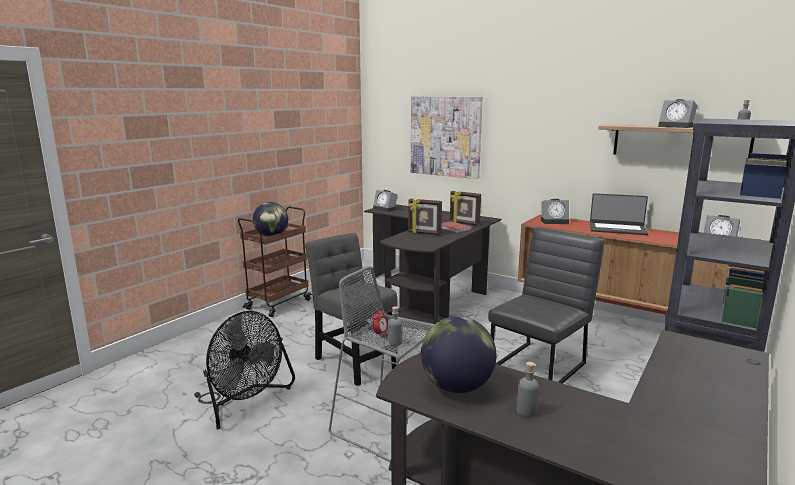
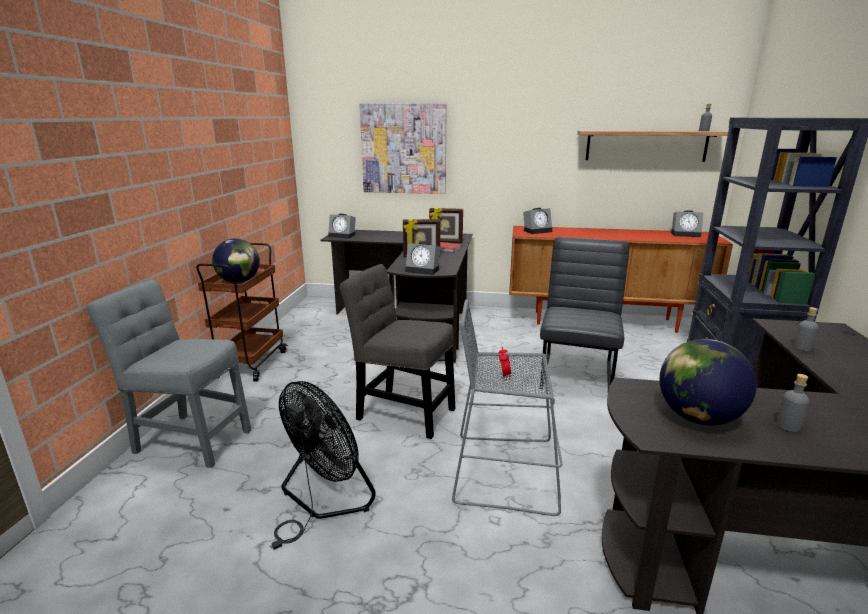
camera: 25 degrees left, 5 degrees up
(198, 345) = (189, 439): none -> grey chair
(241, 402) = (315, 497): black fan -> black fan turned 60 degrees counterclockwise
(395, 342) = (532, 382): grey bottle -> grey bottle (802, 348)
(617, 229) = (597, 232): laptop -> none
(677, 126) = (648, 130): alarm clock -> alarm clock (424, 270)

